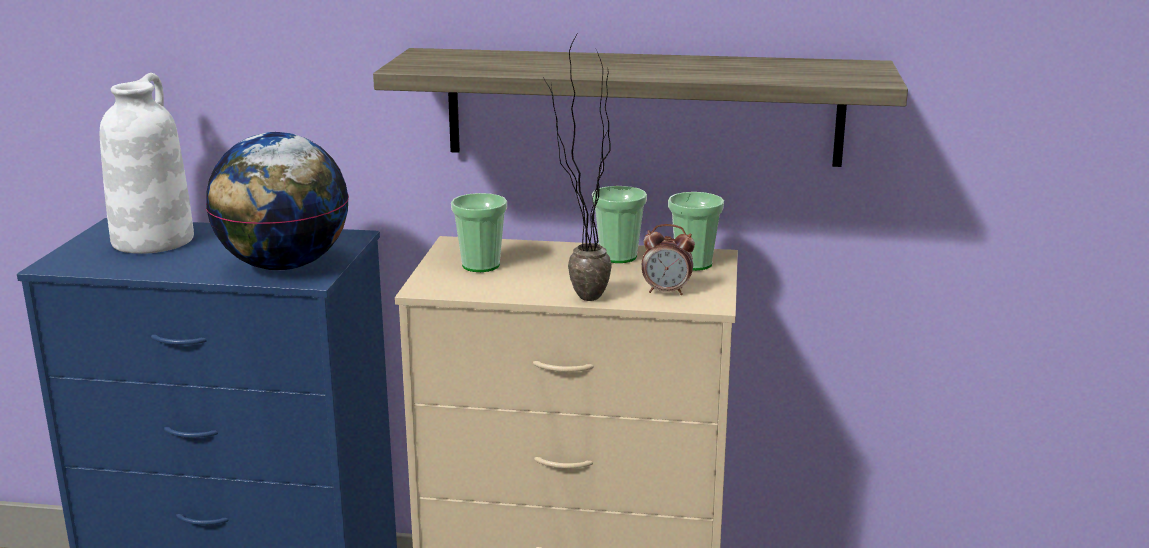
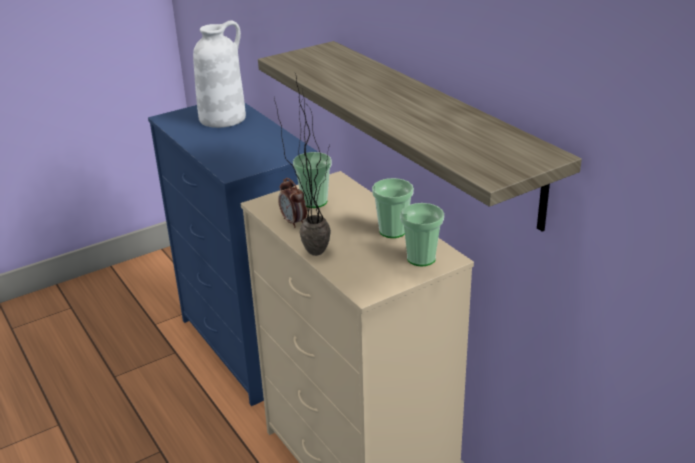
camera: 50 degrees right, 10 degrees up
(283, 266) = (237, 159): globe -> none
(666, 291) = (362, 270): alarm clock -> alarm clock (294, 222)

